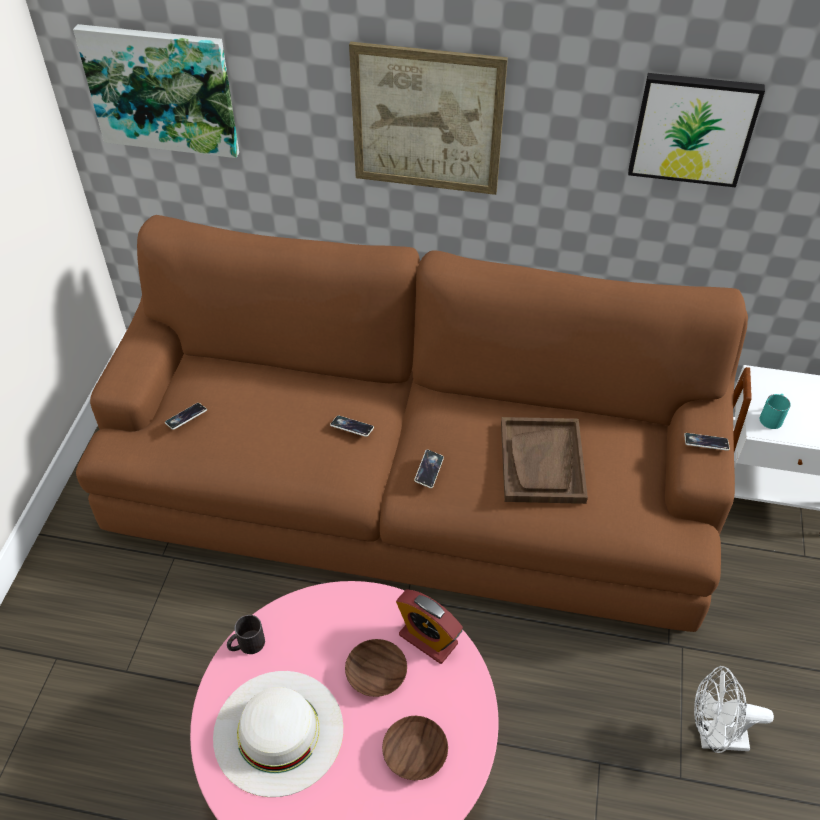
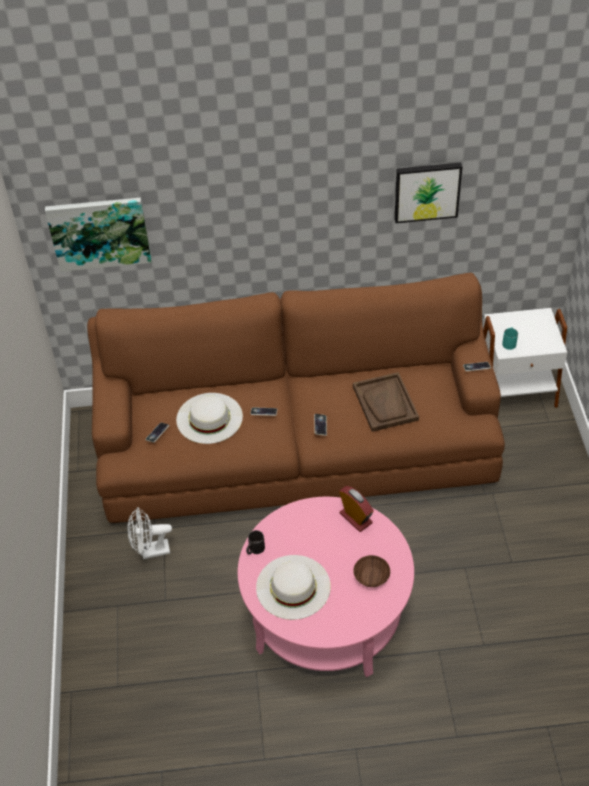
camera: 15 degrees left, 0 degrees up
(270, 415) = (209, 418): none -> white hat
(378, 675) = (335, 544): brown bowl -> none
(427, 120) = (271, 216): picture -> none
(428, 639) = (356, 518): alarm clock -> alarm clock turned 150 degrees counterclockwise
(714, 737) = (524, 536): white fan -> white fan (150, 551)

